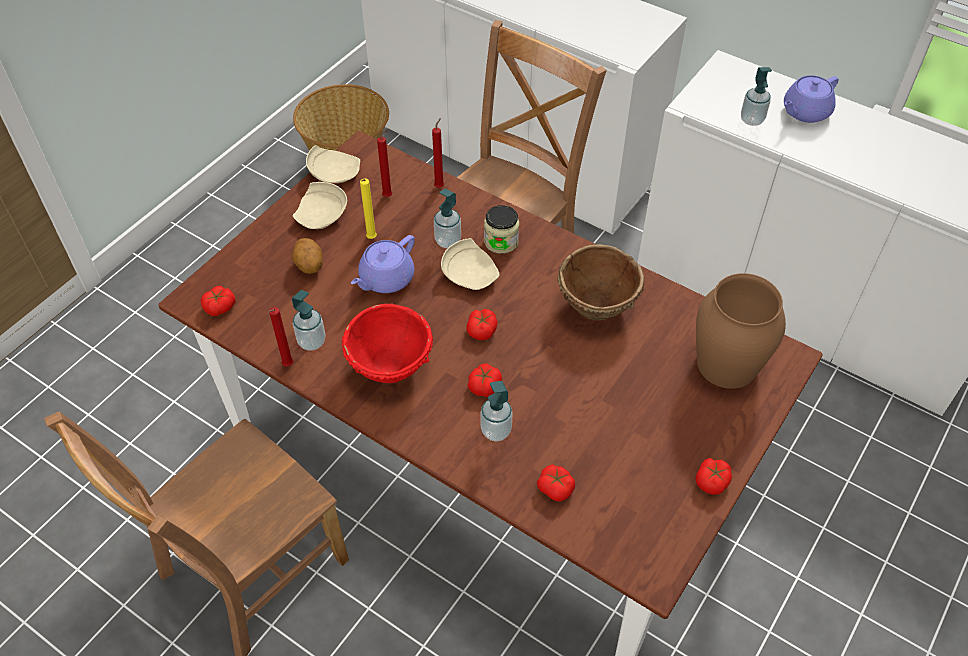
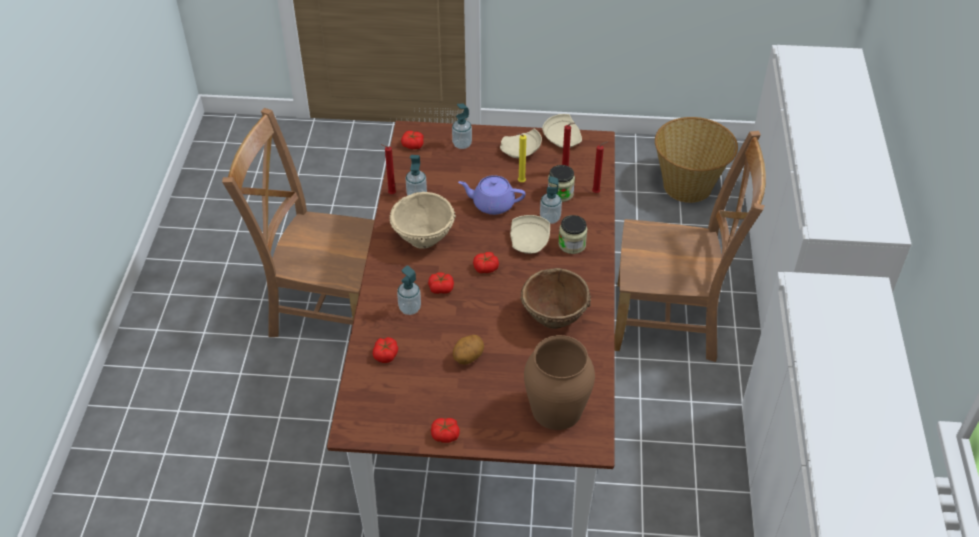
camera: 60 degrees right, 5 degrees down
(309, 266) = (474, 166): potato -> potato (468, 357)
(391, 367) = (423, 239): red bowl -> beige bowl
(416, 215) = (560, 193): none -> jar
(751, 120) = (818, 327): soap dispenser -> soap dispenser (462, 144)
(805, 112) = (864, 359): purple teapot -> none

